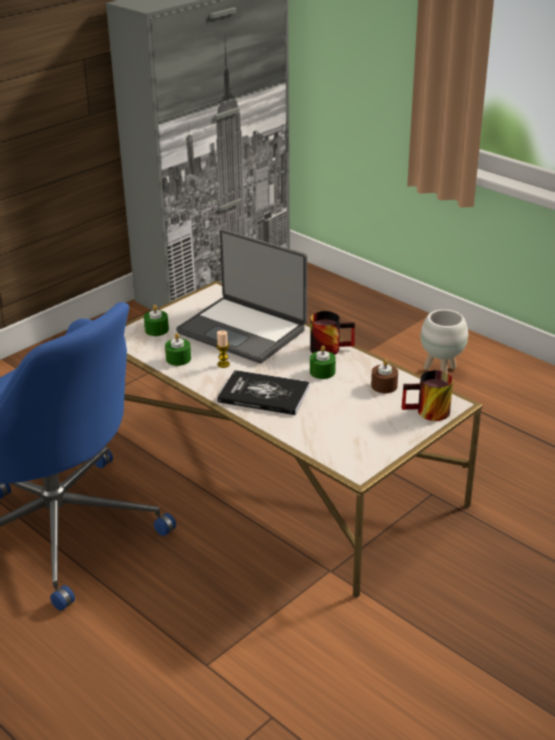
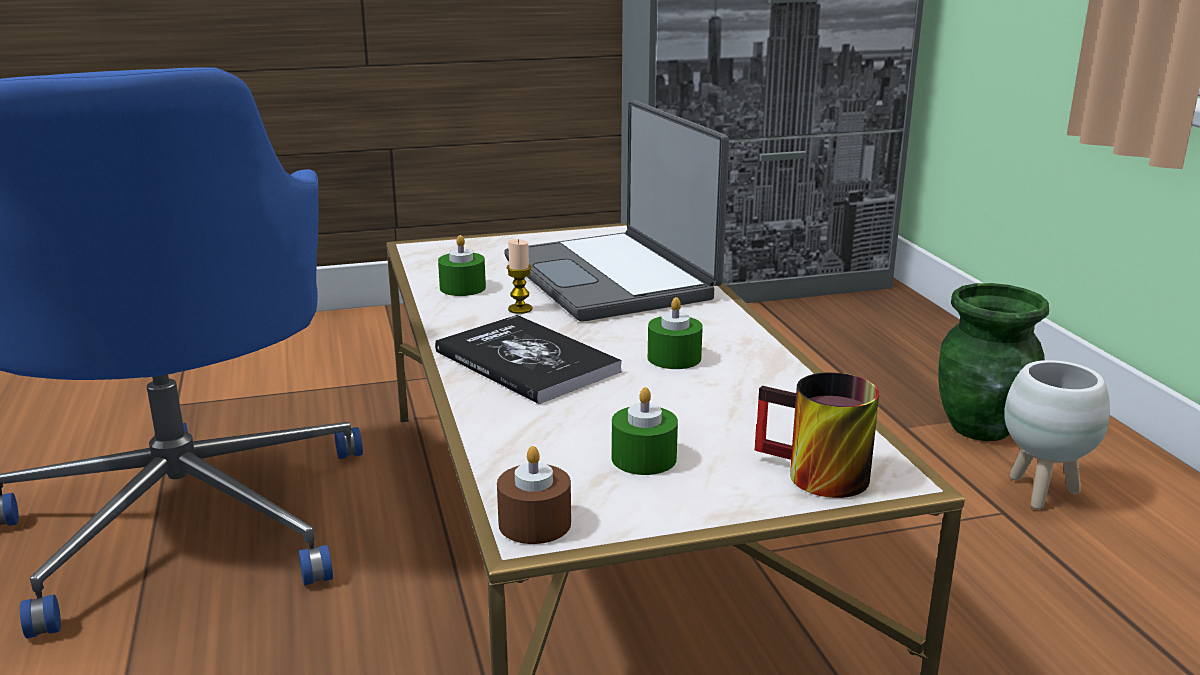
camera: 30 degrees right, 10 degrees down
(156, 330) = (484, 251): green candle -> green candle (644, 458)
(330, 347) = (731, 330): mug -> none
(384, 386) = (769, 407): brown candle -> brown candle (534, 523)
(395, 344) = (982, 428): none -> green vase

